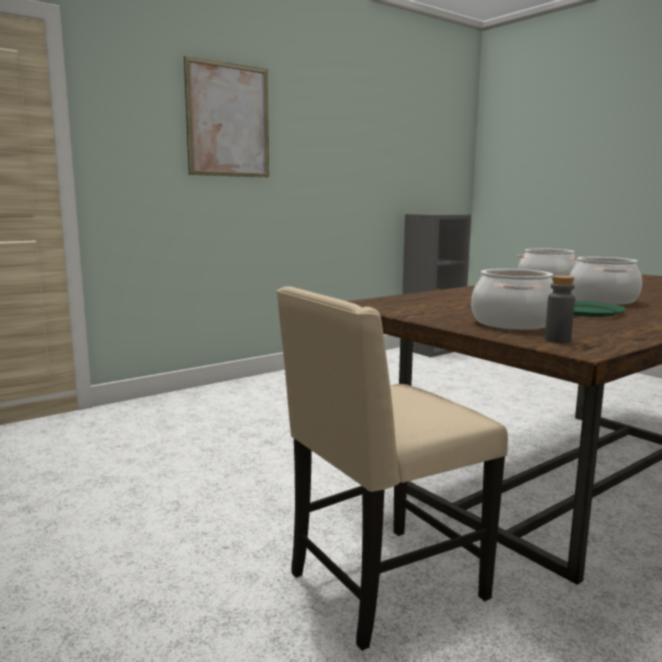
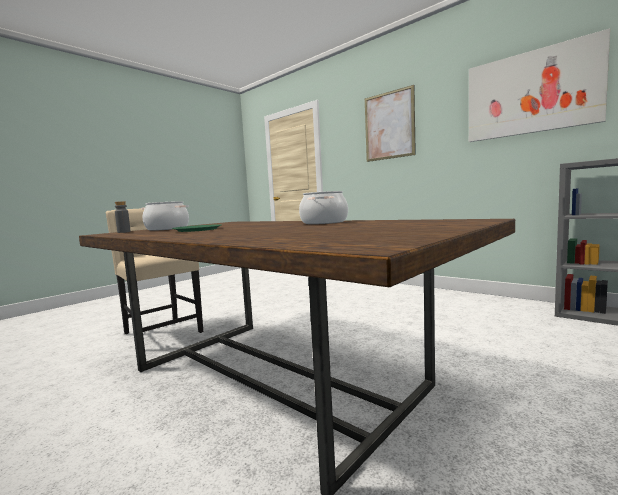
camera: 80 degrees right, 5 degrees down
(379, 132) = (531, 93): none -> picture
(603, 300) = (244, 228): cooking pot -> none

